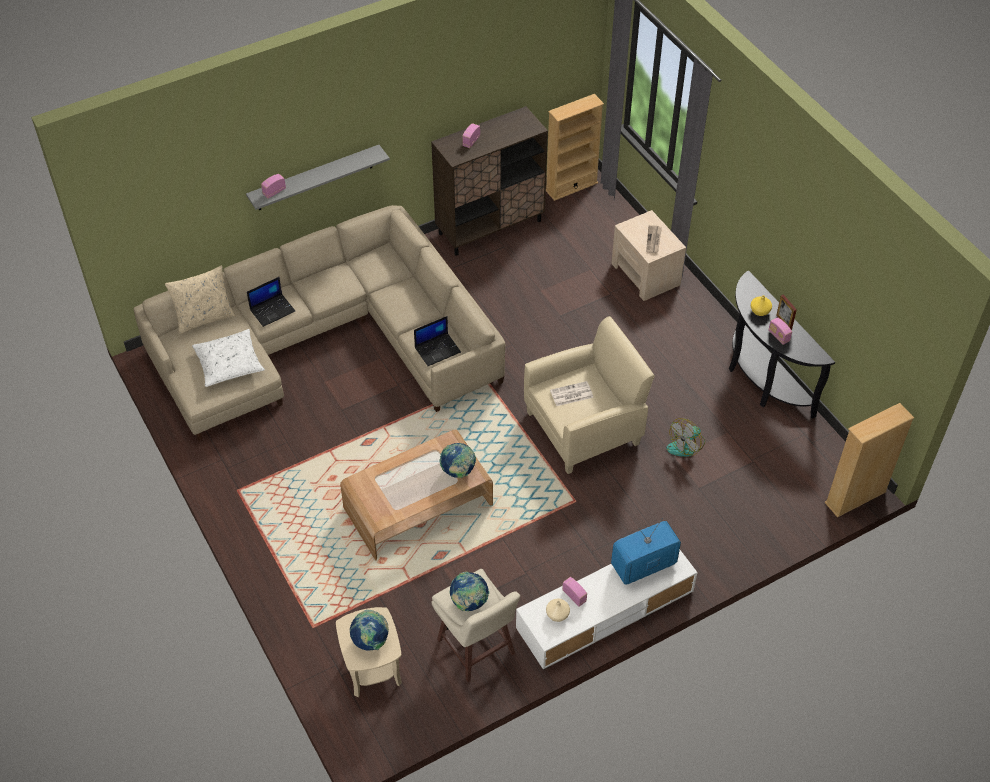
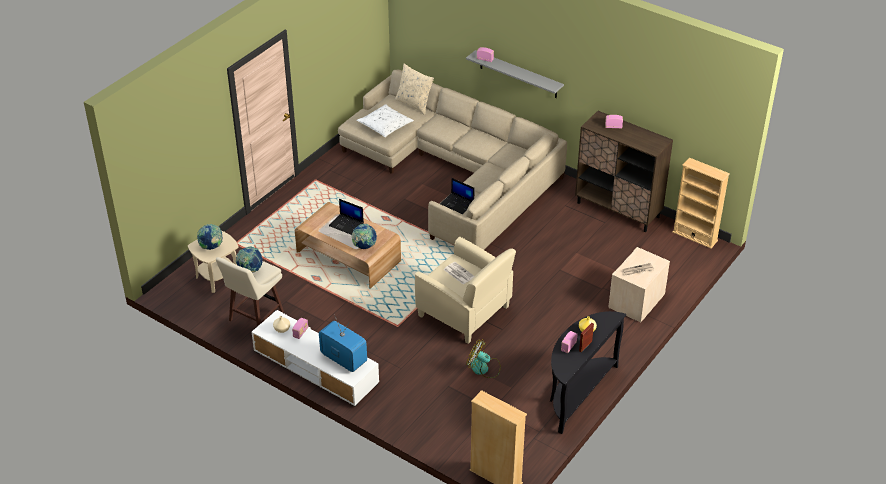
camera: 65 degrees right, 10 degrees down
(272, 310) = (440, 126): laptop -> laptop (347, 224)

